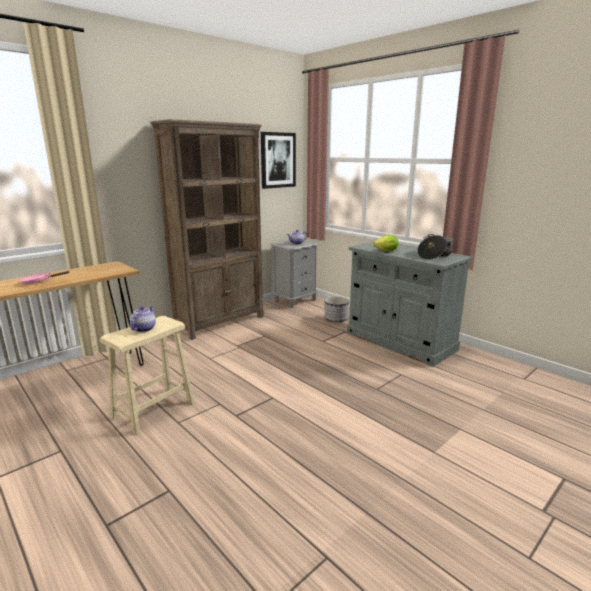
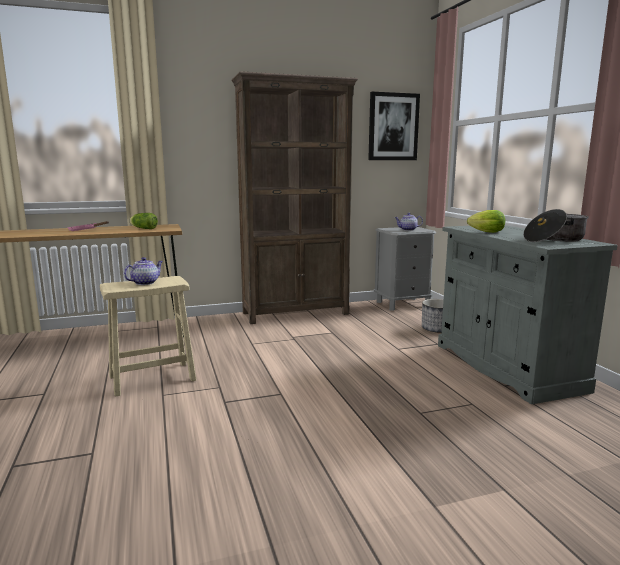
camera: 25 degrees right, 5 degrees down
(95, 271) = (143, 228): none -> lettuce

